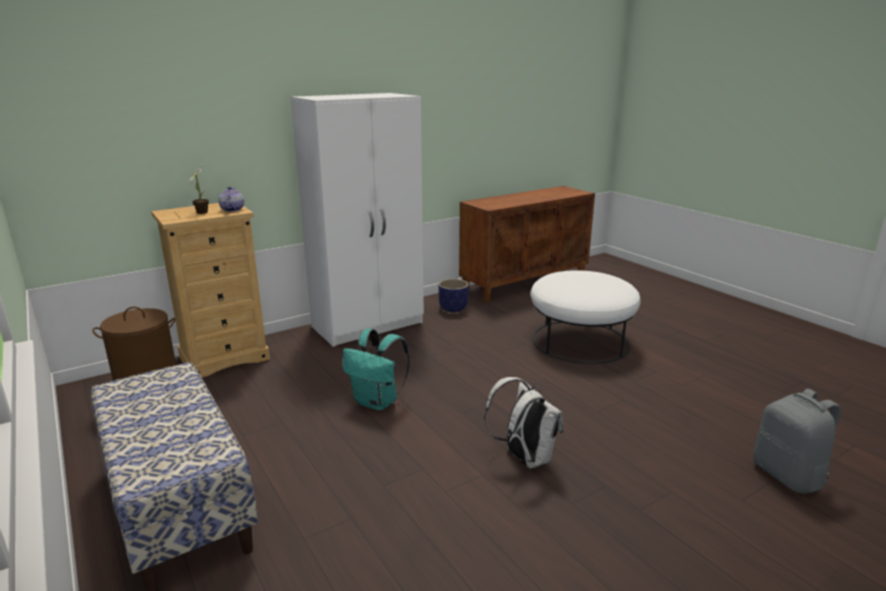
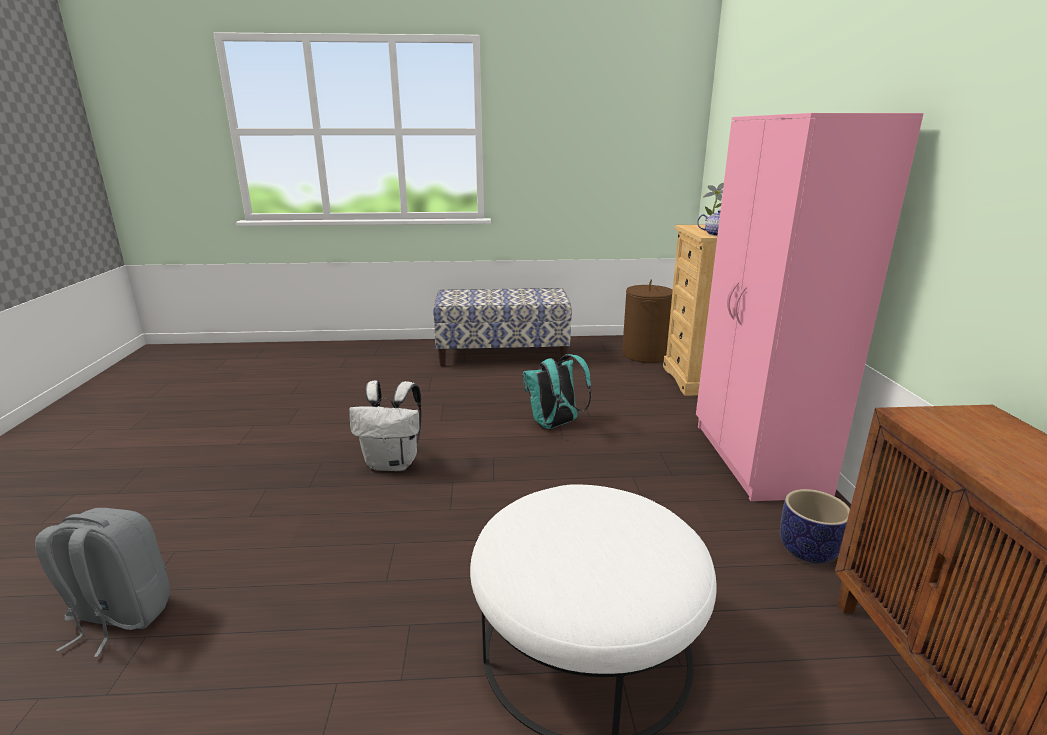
camera: 120 degrees right, 0 degrees up
(369, 325) = (756, 459): white wardrobe -> pink wardrobe

